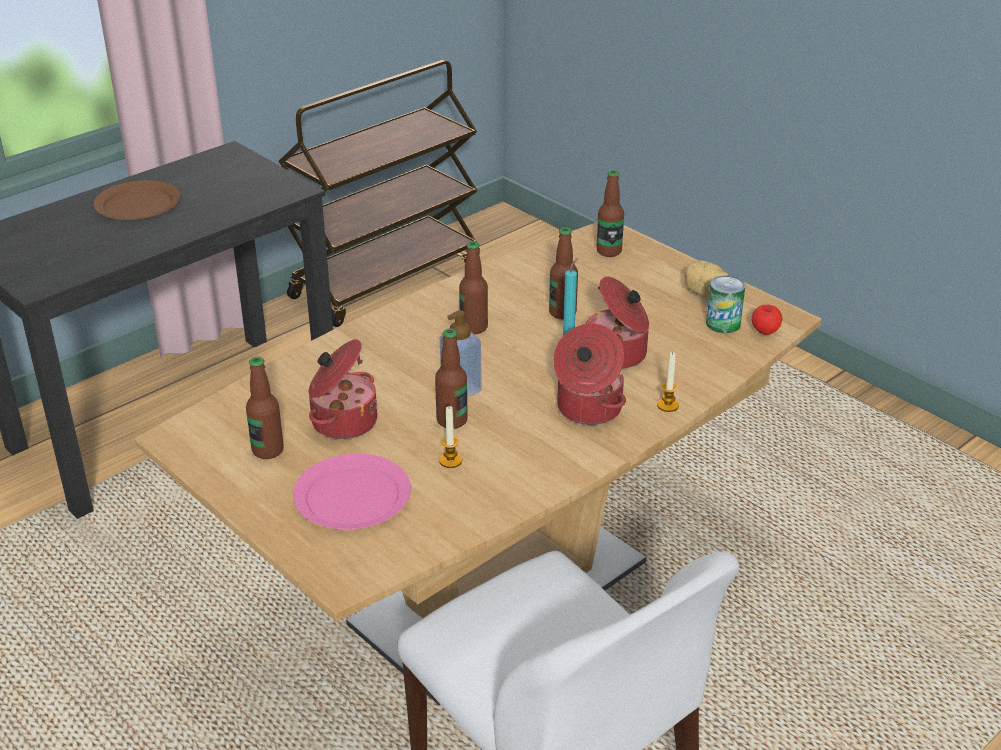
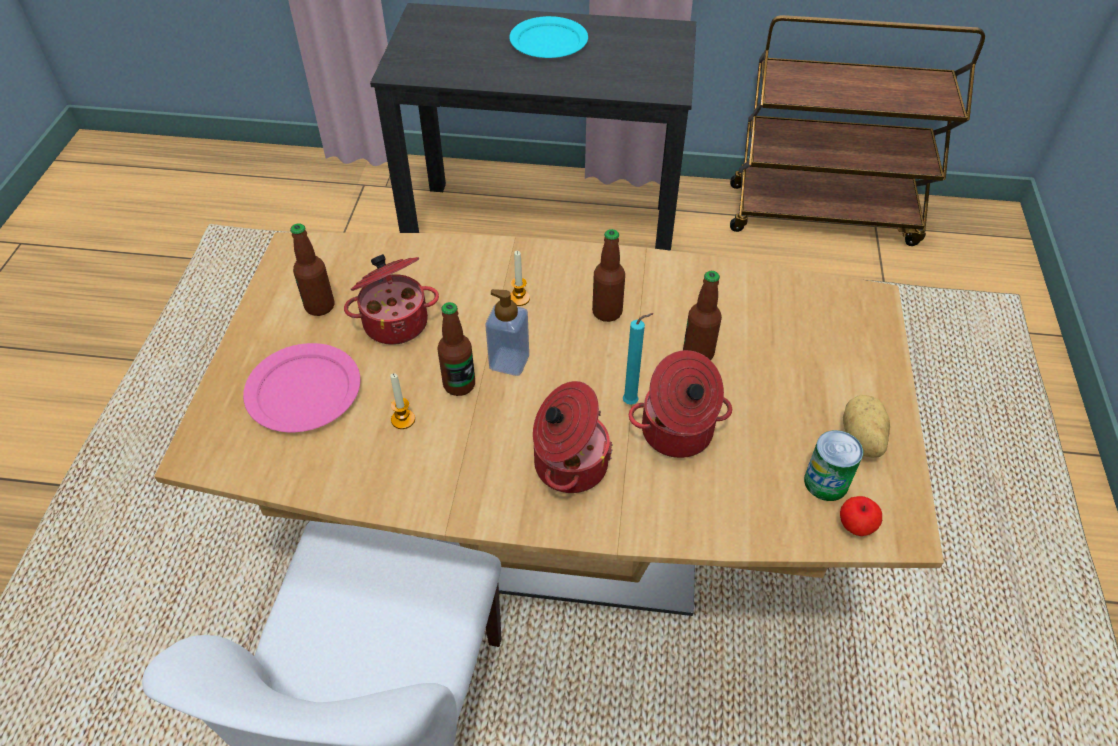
camera: 50 degrees right, 15 degrees up
(138, 205) = (548, 42): brown plate -> turquoise plate
(609, 251) = (839, 321): bottle -> none
(667, 405) = (636, 522): candle -> candle (519, 298)

